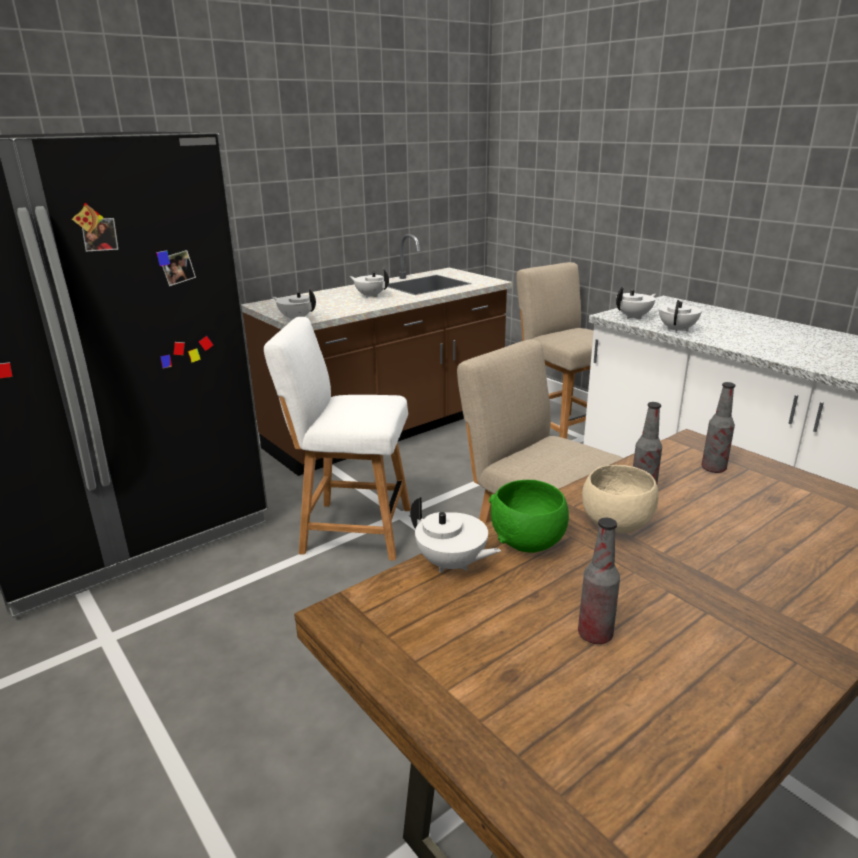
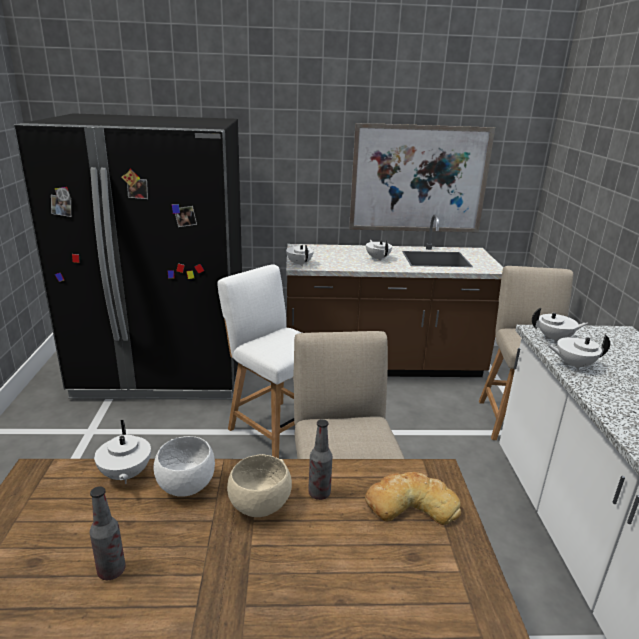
camera: 35 degrees right, 0 degrees up
(376, 196) = (419, 179): none -> picture
(529, 542) = (186, 486): green bowl -> white bowl
(677, 329) = (573, 365): white teapot -> white teapot turned 150 degrees counterclockwise
(713, 469) = (411, 504): bottle -> bread

